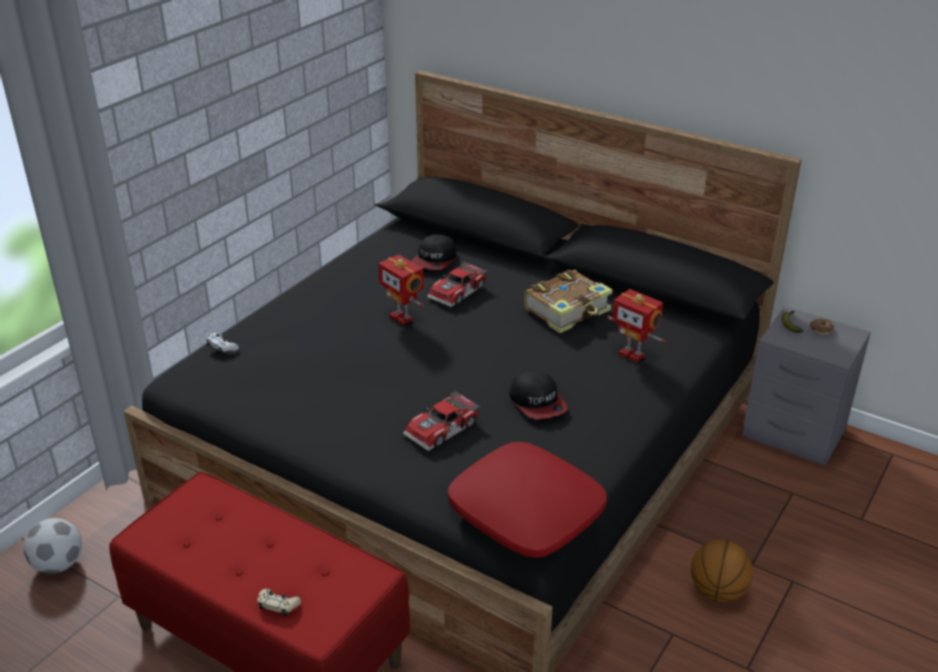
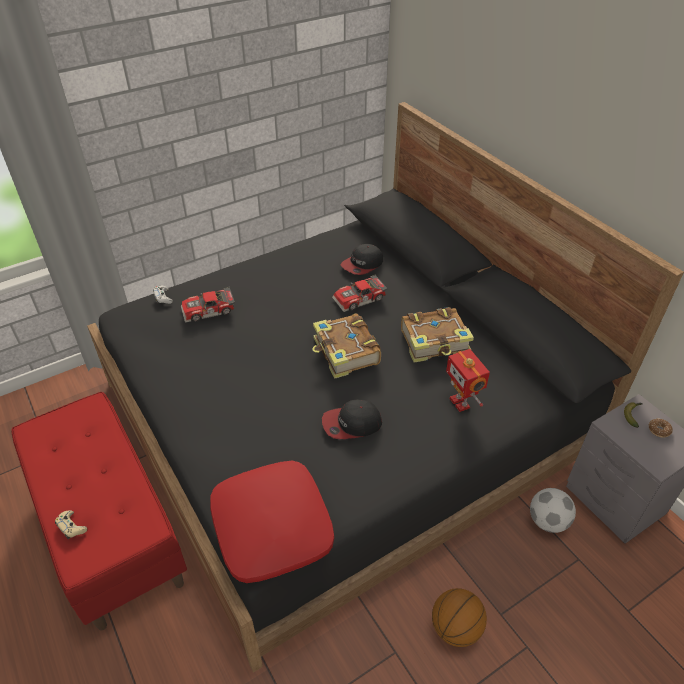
camera: 25 degrees right, 10 degrees up
(58, 564) = (32, 415): football -> football (547, 521)
(402, 317) = (302, 310): toy robot -> none
(443, 429) = (263, 423): toy car -> toy car (209, 311)
(482, 343) = (345, 353): none -> book
(538, 402) = (351, 424): cap -> cap turned 75 degrees clockwise

